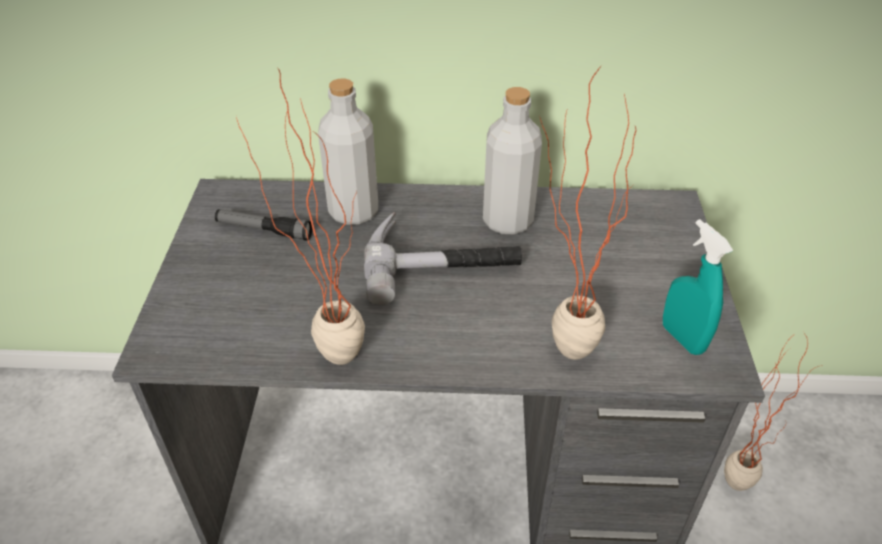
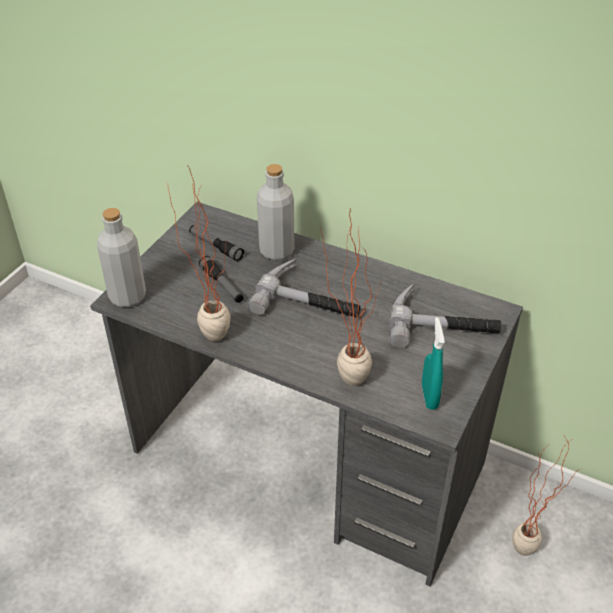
camera: 25 degrees right, 0 degrees up
(305, 279) = (222, 285): none -> flashlight
(507, 221) = (371, 287): grey bottle -> grey bottle (127, 296)
(626, 238) = (443, 323): none -> hammer

